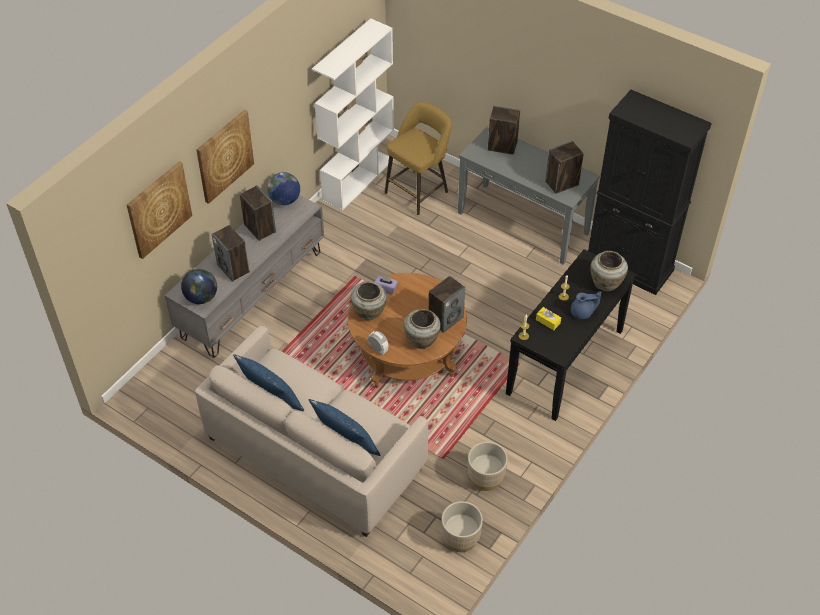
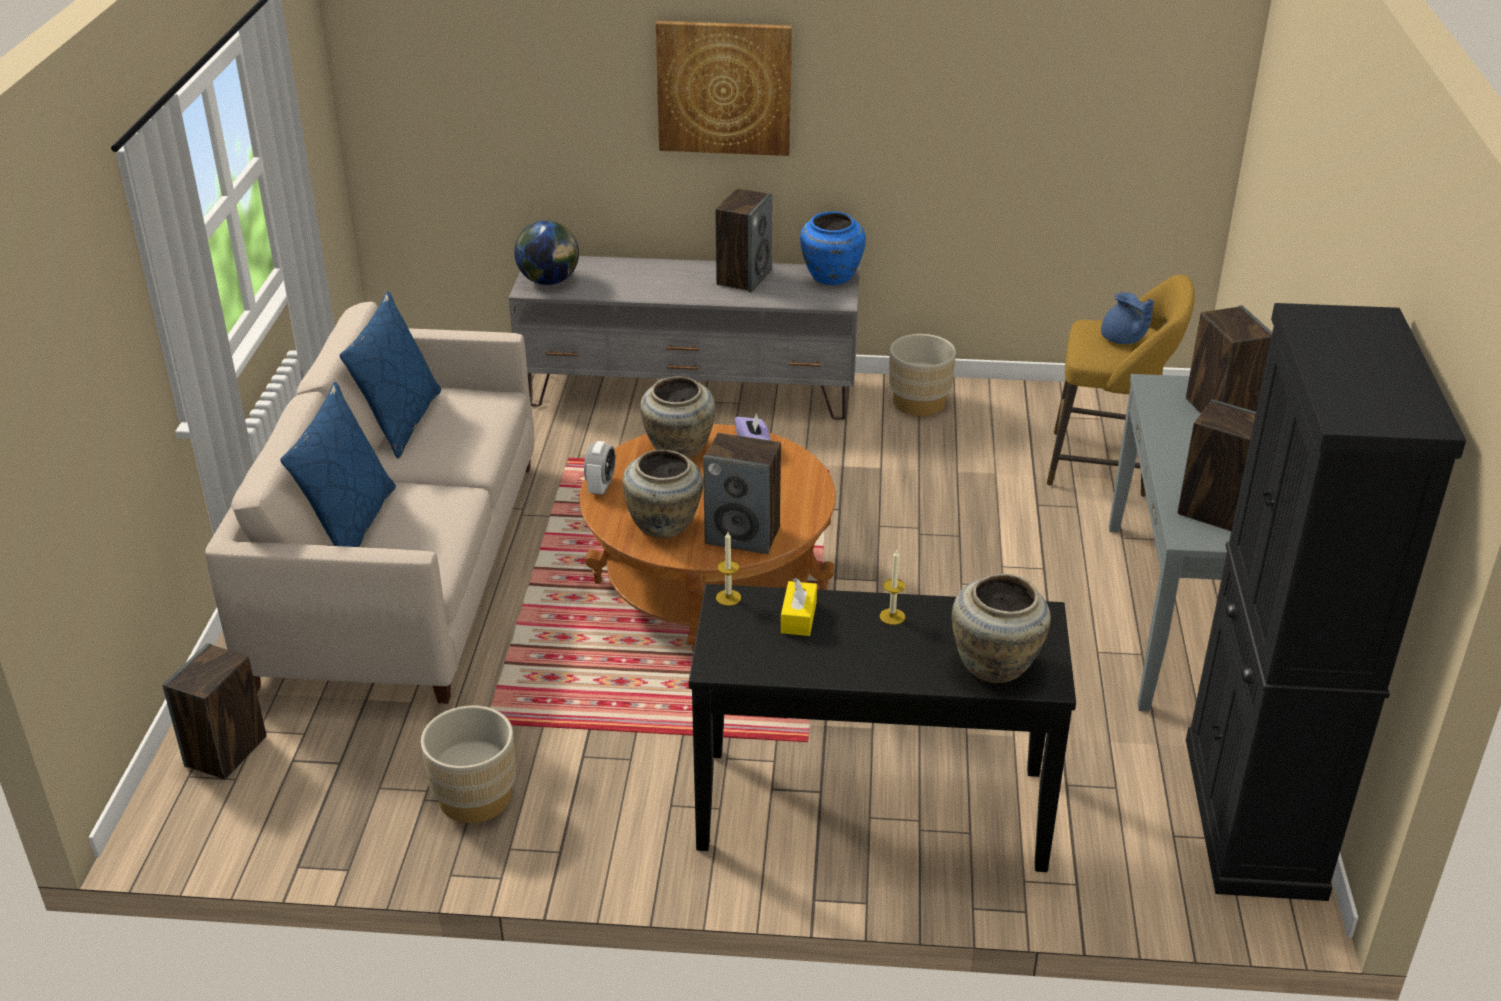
camera: 60 degrees right, 15 degrees down
(158, 209) = (548, 76): picture -> none
(233, 268) = (635, 285): speaker -> speaker (226, 752)
(285, 200) = (830, 277): globe -> blue vase
(358, 179) = (1052, 397): white bookcase -> none
(460, 538) = (303, 816): beige planter -> beige planter (919, 403)
(582, 313) = (871, 658): blue teapot -> blue teapot (1122, 340)

